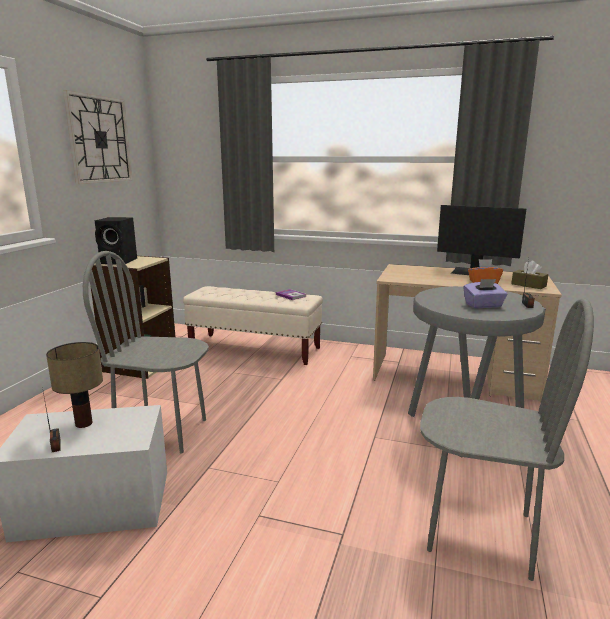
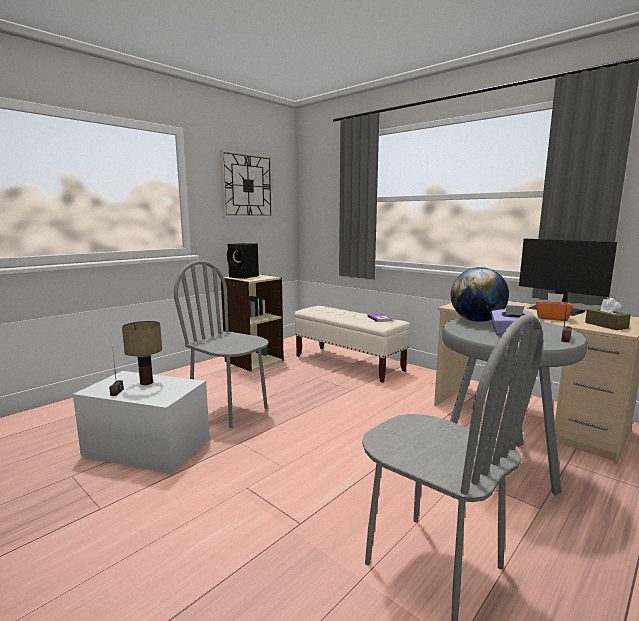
camera: 25 degrees right, 5 degrees down
(438, 294) = (477, 321): none -> globe

